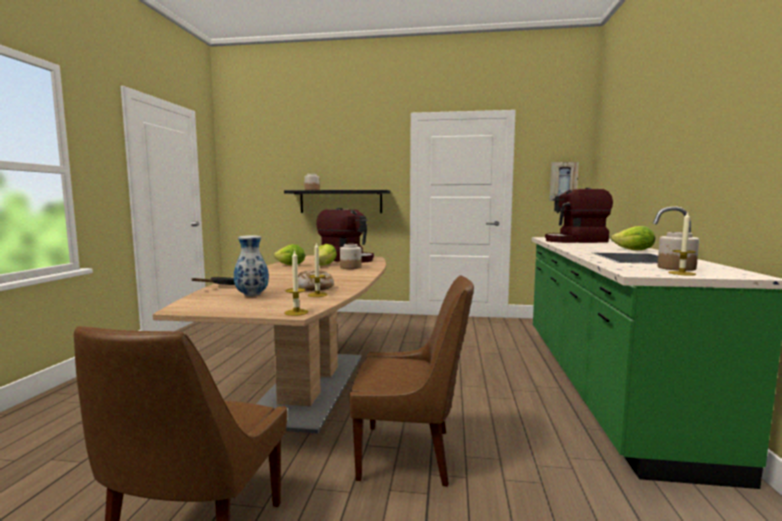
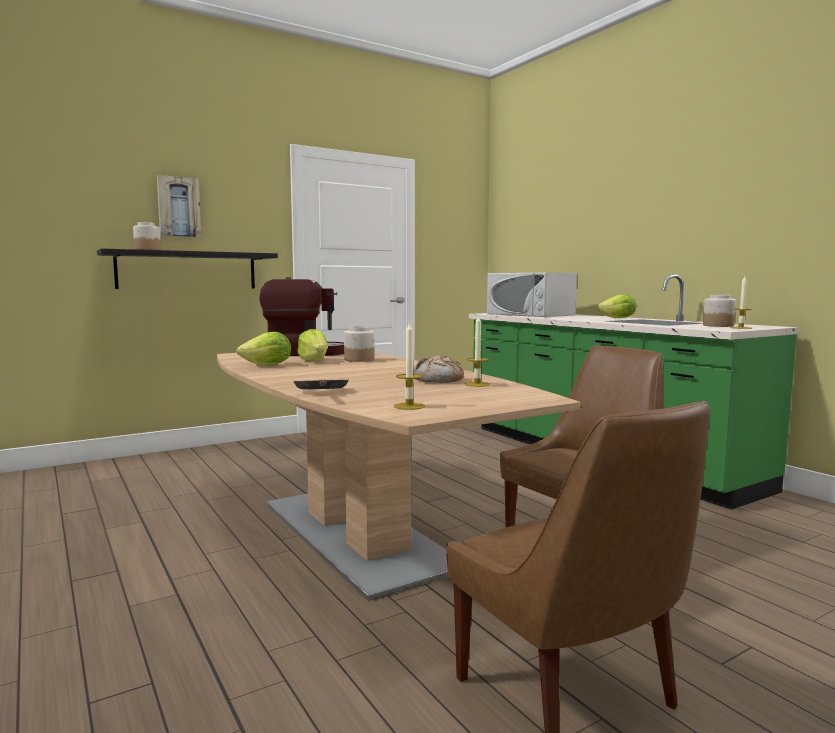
camera: 40 degrees left, 0 degrees up
(252, 295) = (414, 394): vase -> none
(296, 312) = (544, 398): candle -> candle (409, 406)
(563, 181) = (462, 250): picture -> picture (178, 207)
(575, 241) = (530, 314): coffee machine -> white microwave

